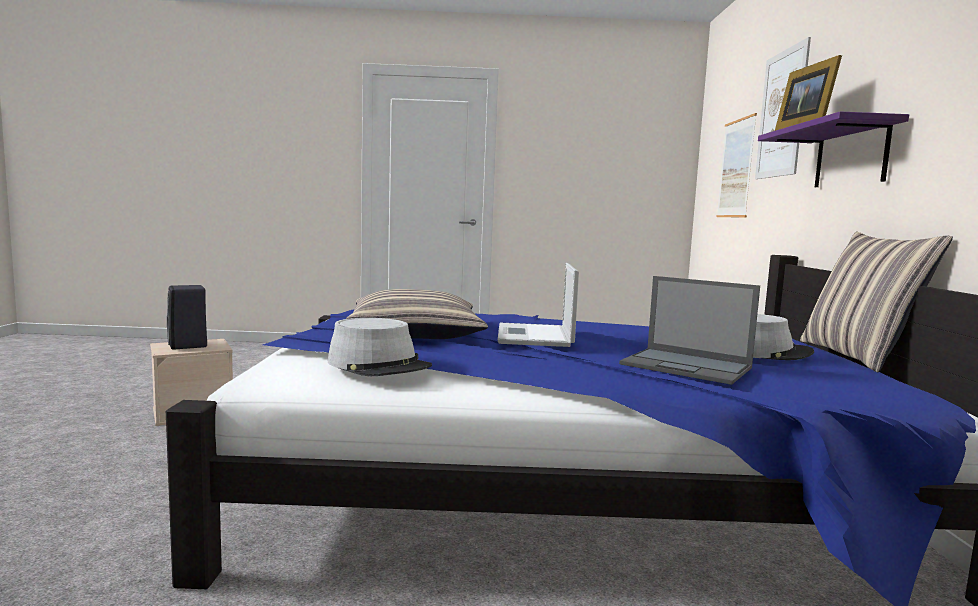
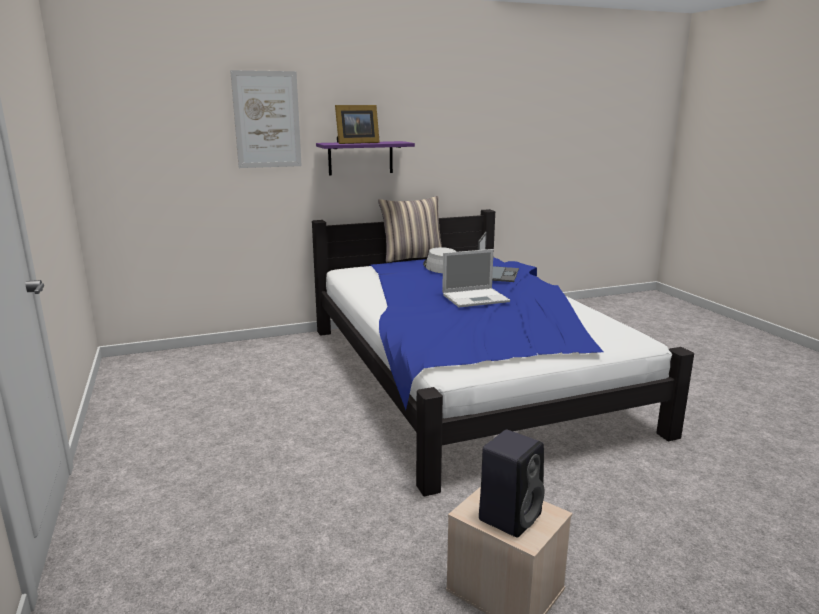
camera: 110 degrees left, 10 degrees up
(379, 365) = (588, 318): grey hat -> none
(415, 333) = (504, 325): pillow -> none
(736, 168) = (190, 157): picture -> none

